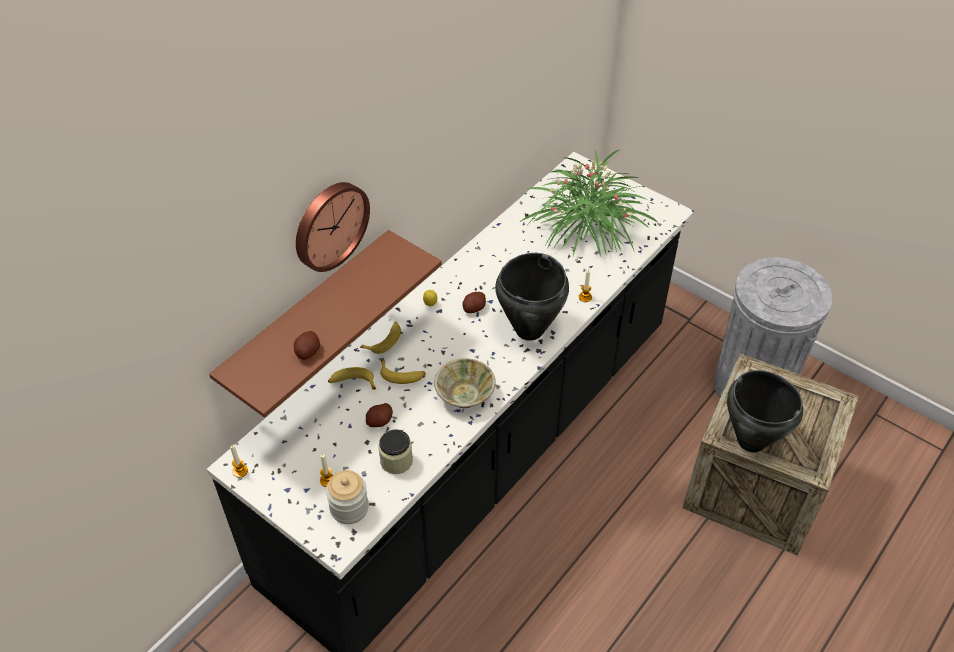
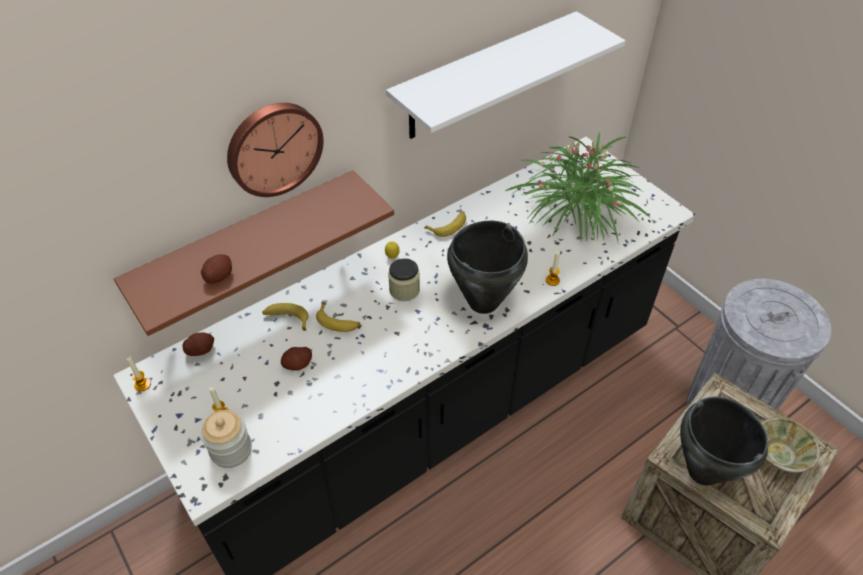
camera: 15 degrees right, 0 degrees up
(384, 340) = (334, 283): banana -> banana (448, 226)
(396, 461) = (298, 410): jar -> jar (404, 290)
(465, 394) = (394, 355): beige bowl -> beige bowl (779, 454)
(474, 308) = (434, 269): potato -> potato (200, 350)
(487, 119) = (485, 77): none -> white shelf

